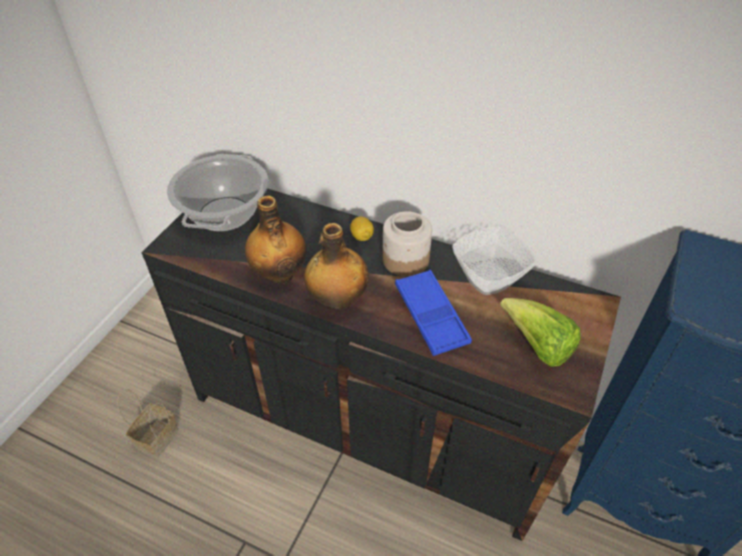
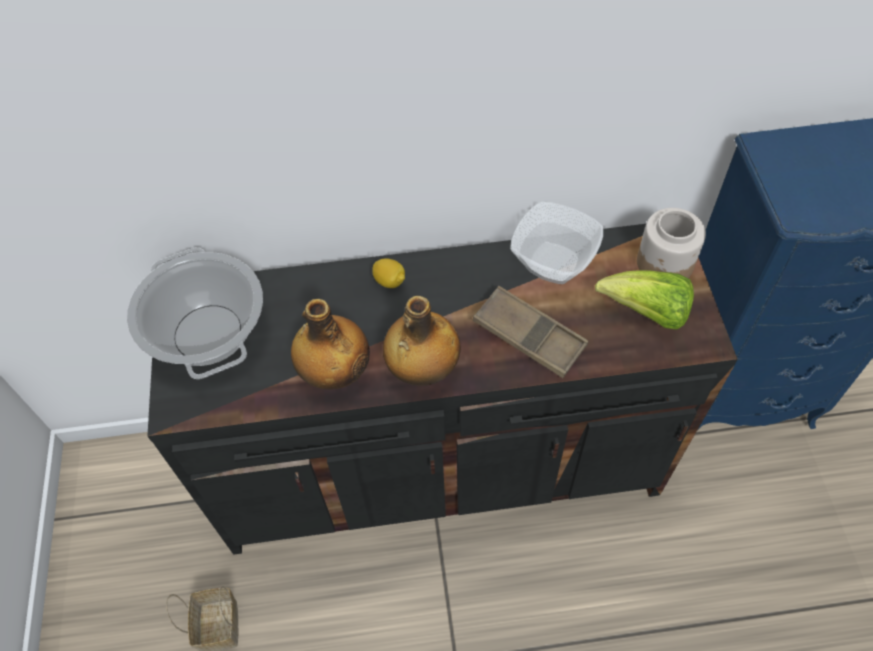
camera: 30 degrees left, 10 degrees up
(405, 260) = (457, 286): jar -> jar (665, 264)
(431, 316) = (529, 336): blue tray -> brown tray

